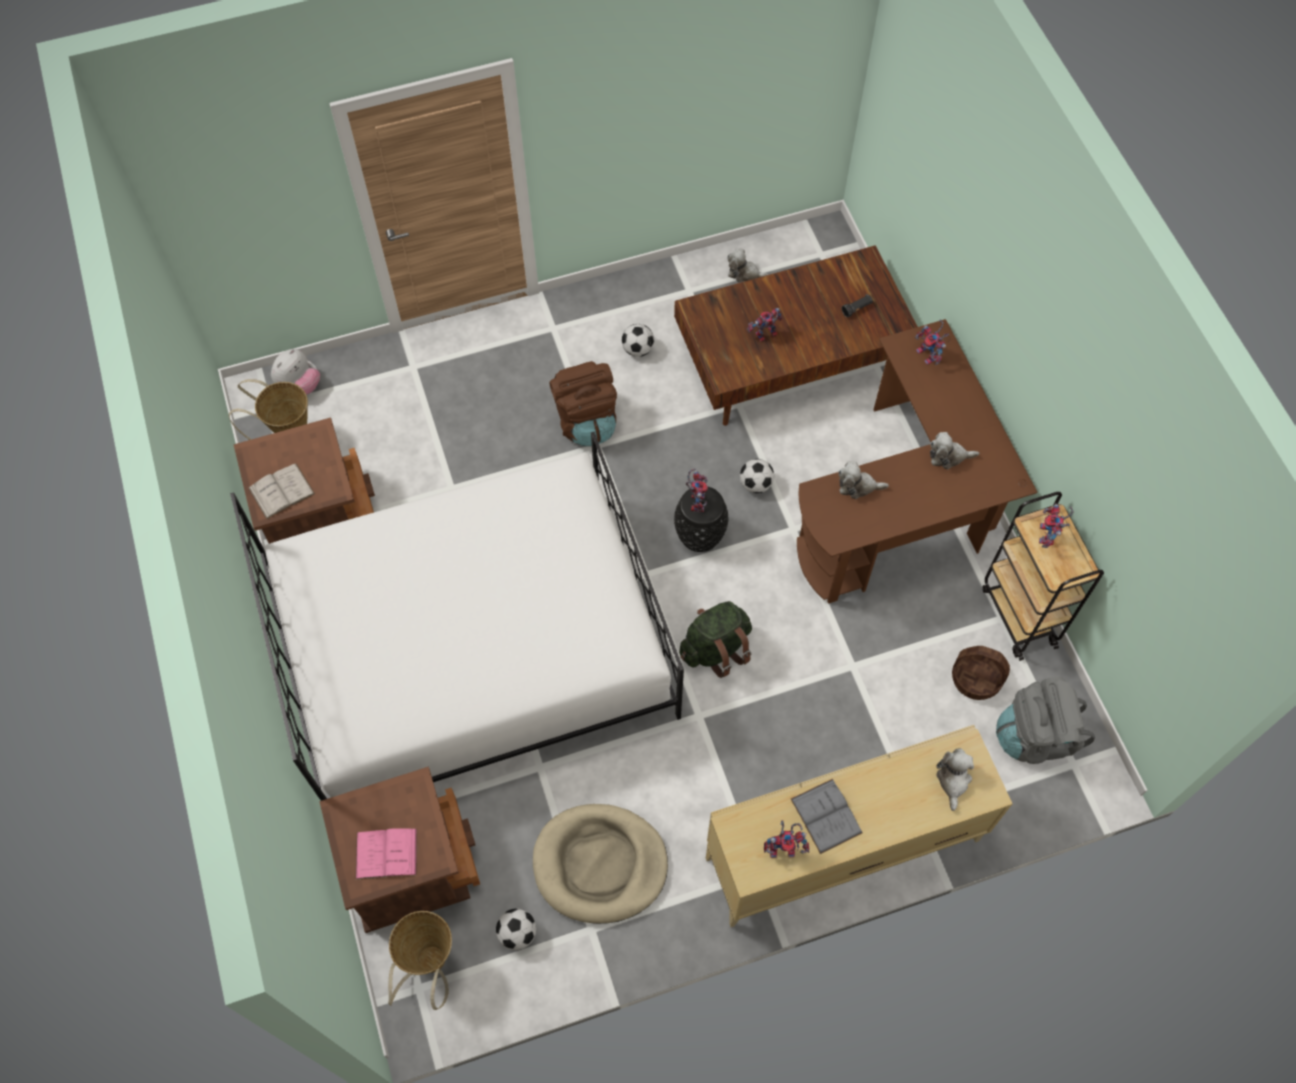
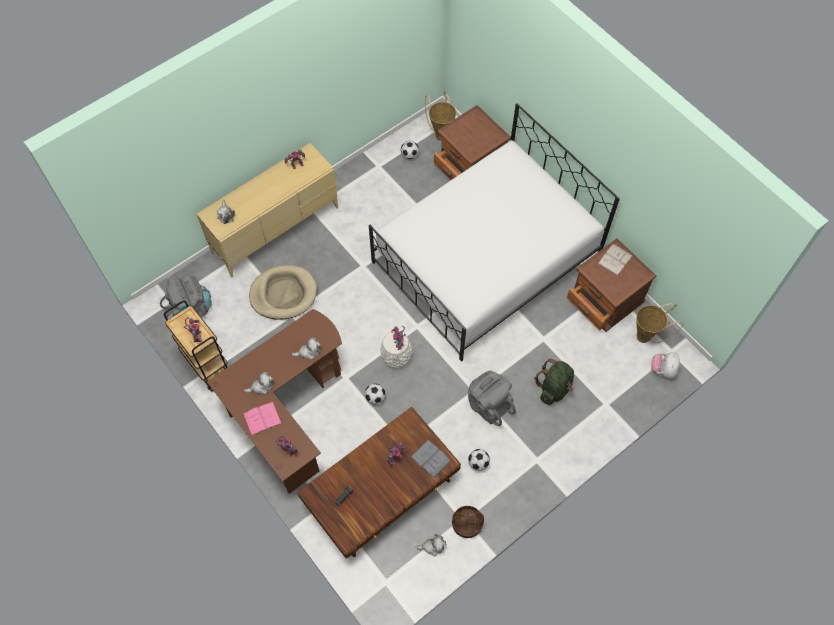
camera: 160 degrees right, 0 degrees up
(386, 853) = (470, 127): pink book -> pink book (262, 418)
(586, 420) = (488, 404): brown backpack -> grey backpack
(600, 865) = (385, 190): beige dog bed -> beige dog bed (283, 294)
(699, 534) = (396, 357): black stool -> white stool
(715, 648) = (366, 300): green backpack -> green backpack (554, 388)
(826, 816) = (281, 183): grey book -> grey book (430, 458)
(975, 678) = (226, 328): basket -> basket (467, 523)

